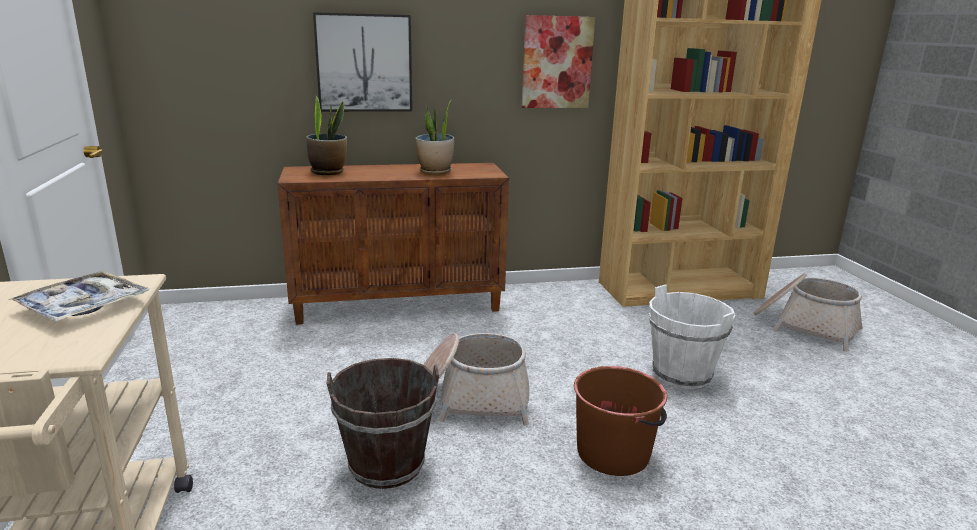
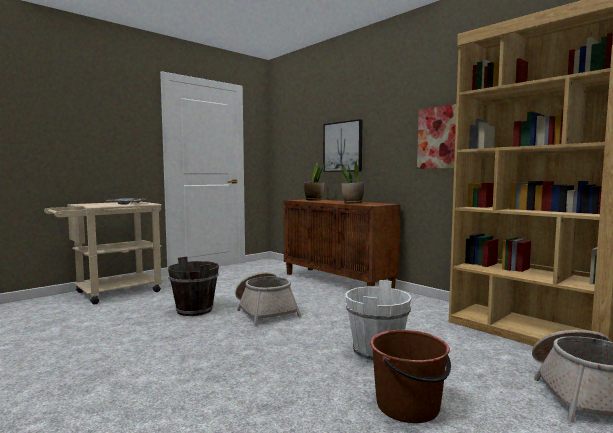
camera: 60 degrees right, 15 degrees down
(614, 453) = (250, 348): brown bucket -> brown bucket (408, 406)

